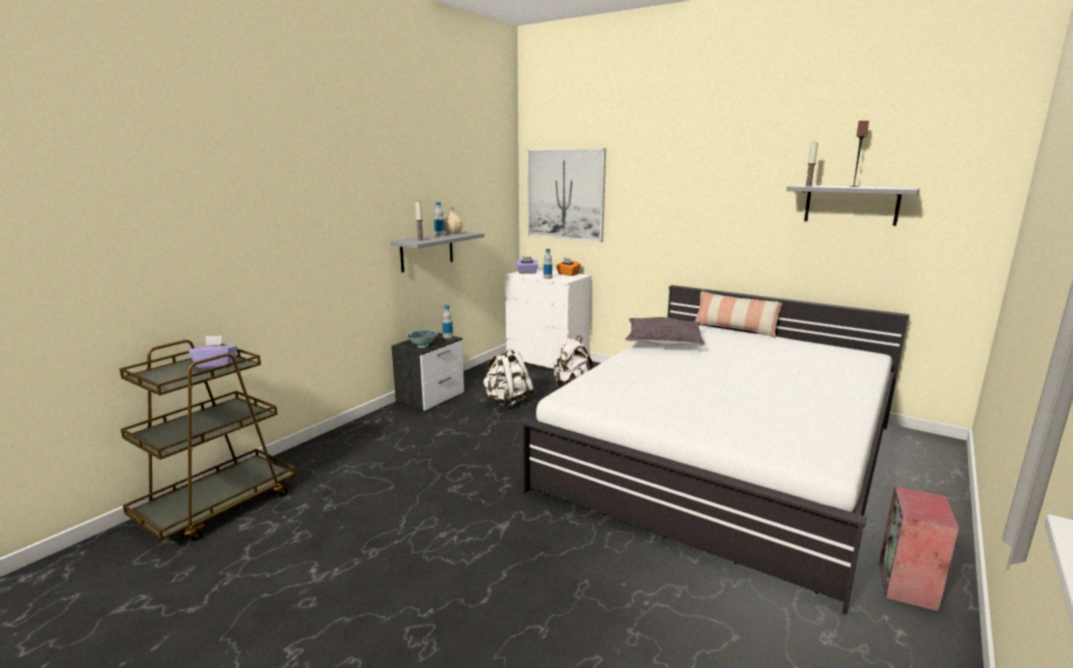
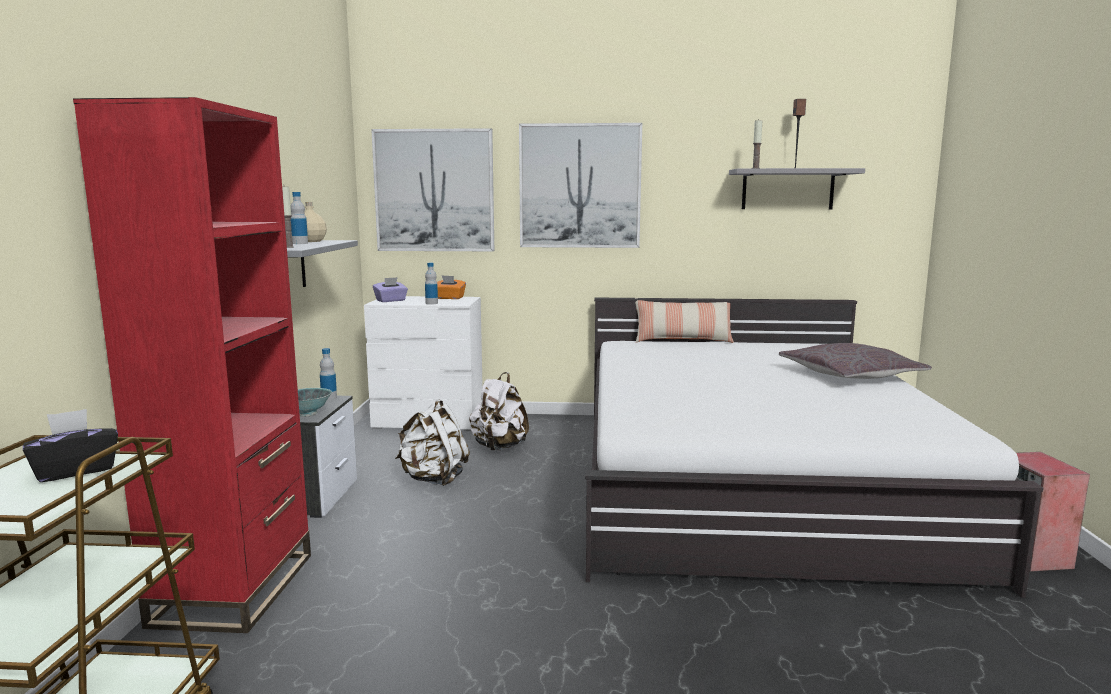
camera: 30 degrees left, 5 degrees down
(216, 364) = (75, 470): purple tissue box -> black tissue box
(346, 441) = (235, 589): none -> red bookcase
(663, 341) = (634, 360): grey pillow -> grey pillow (850, 375)
(667, 194) = (580, 186): none -> picture

